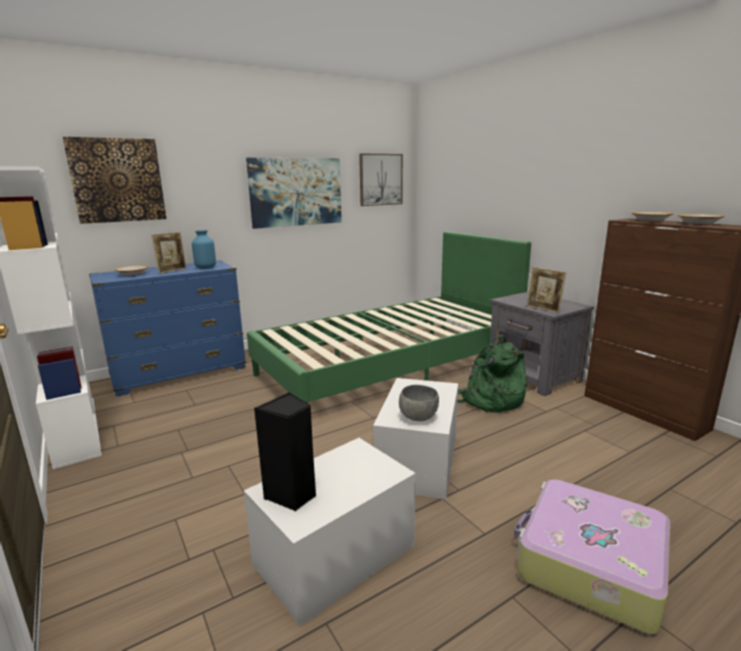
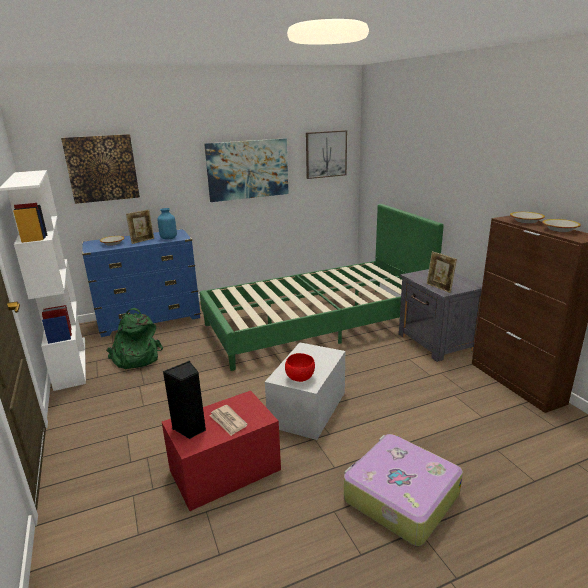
camera: 10 degrees right, 5 degrees up
(334, 555) = (224, 470): white storage box -> red storage box
(344, 481) = (228, 421): none -> newspaper
(419, 417) = (300, 378): grey bowl -> red bowl
(489, 400) = (387, 362): green backpack -> green backpack (135, 358)

